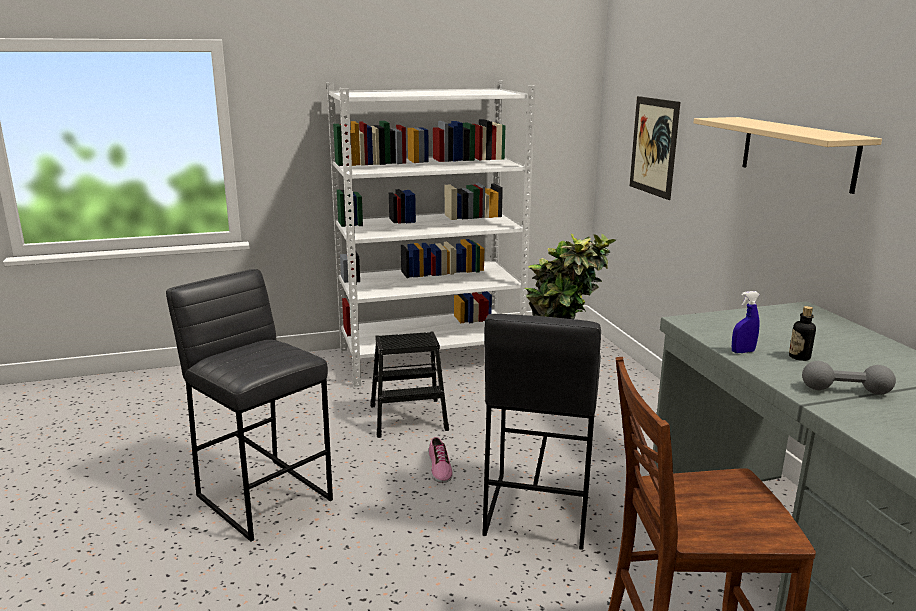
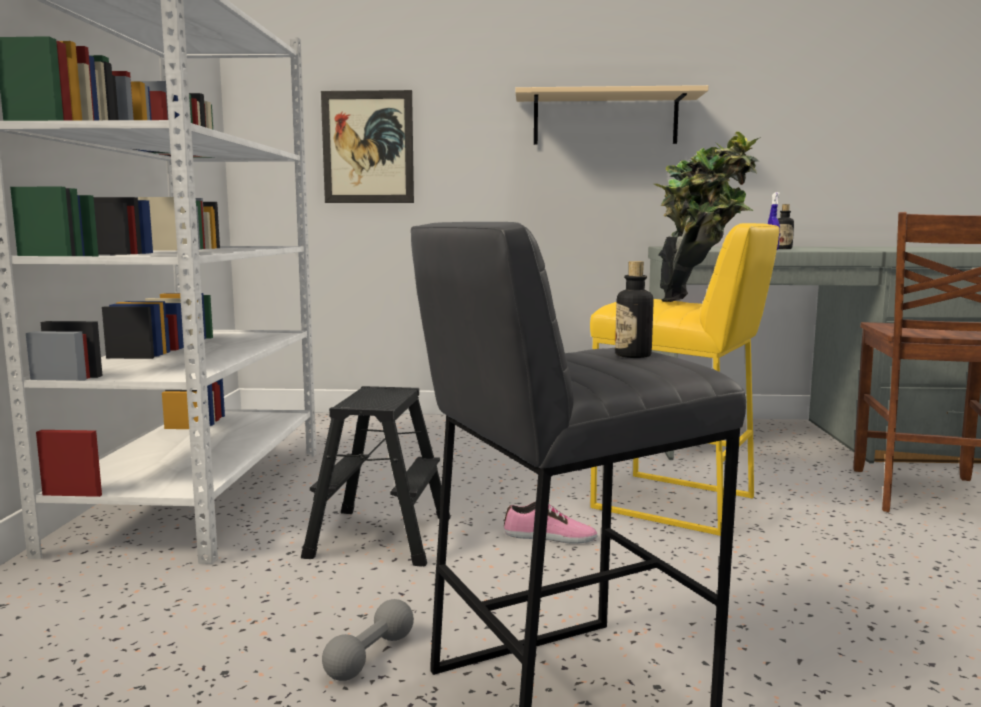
camera: 70 degrees left, 10 degrees down
(266, 360) = (633, 355): none -> bottle
(537, 511) = (676, 503): grey stool -> yellow stool
(845, 390) = (851, 249): grey dumbbell -> grey dumbbell (370, 656)

